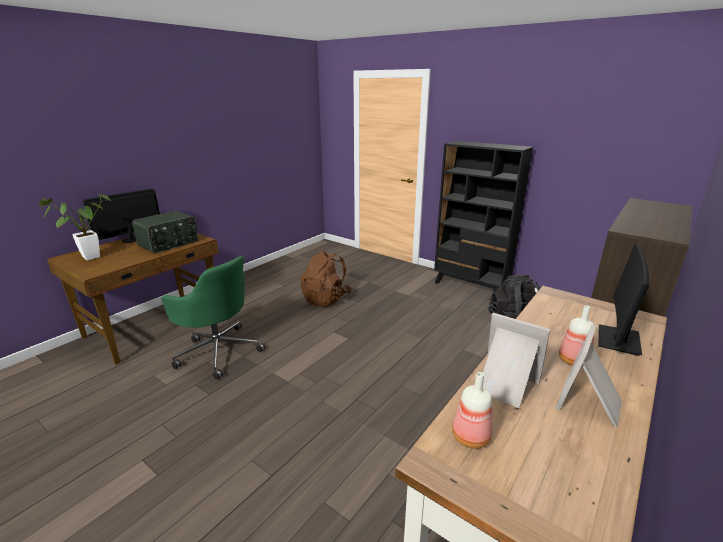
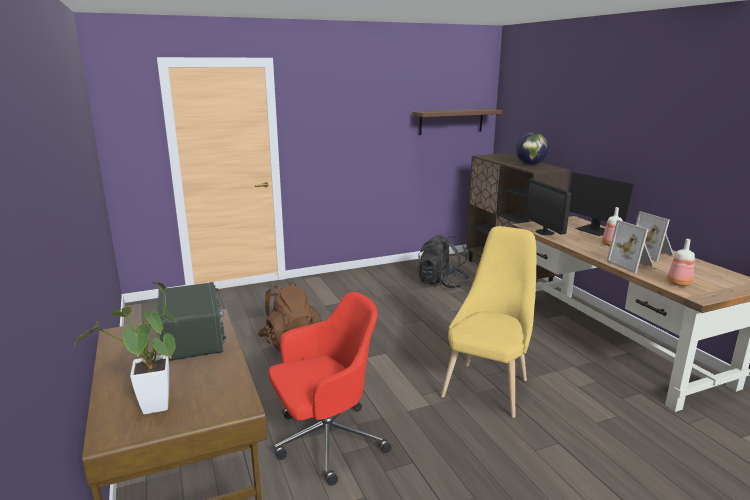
camera: 60 degrees left, 5 degrees down
(131, 239) = (117, 367): monitor -> monitor (544, 232)
(218, 351) = (326, 441): green office chair -> red office chair
(340, 406) = (488, 385): none -> yellow chair
(470, 287) = (362, 274): black bookcase -> none
(505, 386) = (632, 264): picture frame -> picture frame turned 90 degrees counterclockwise
(628, 149) = (451, 121): none -> shelf
(656, 223) = (530, 164): none -> globe

